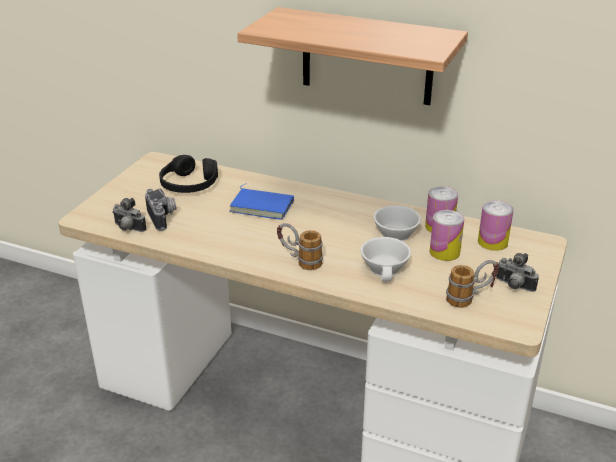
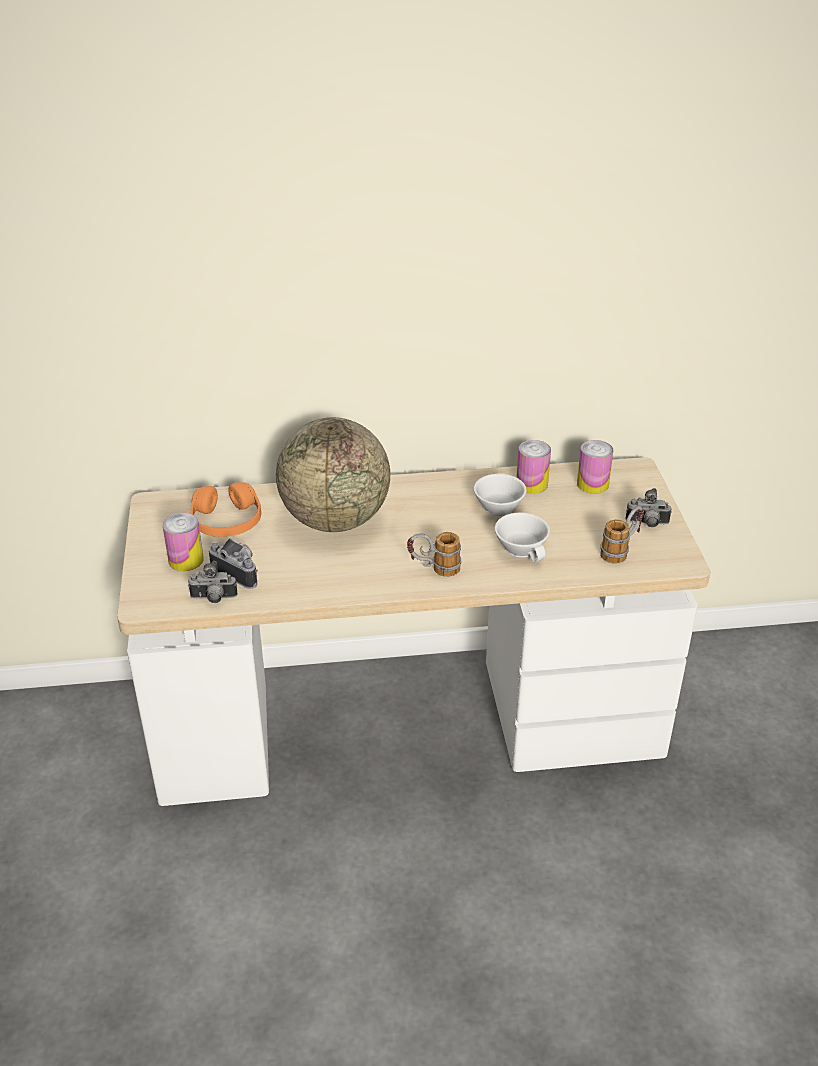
camera: 30 degrees left, 5 degrees up
(189, 184) = (227, 521): black headphones -> orange headphones
(263, 206) = (335, 520): blue book -> globe
(367, 57) = (419, 321): shelf -> none
(444, 252) = (559, 510): can -> can (186, 560)

